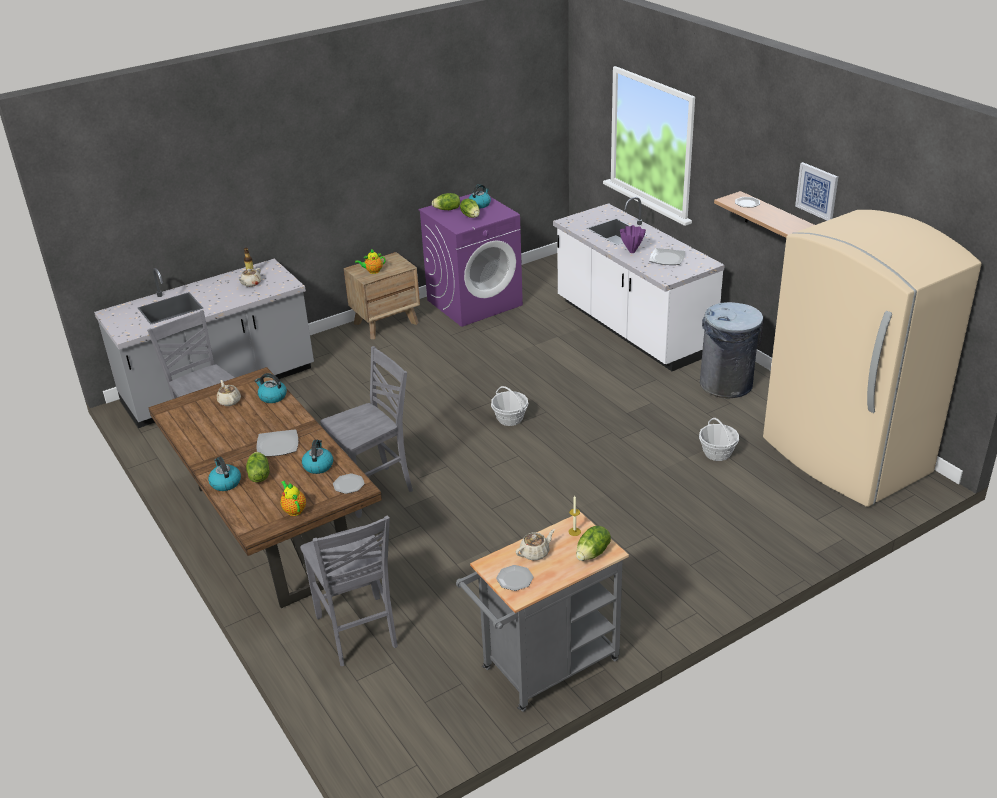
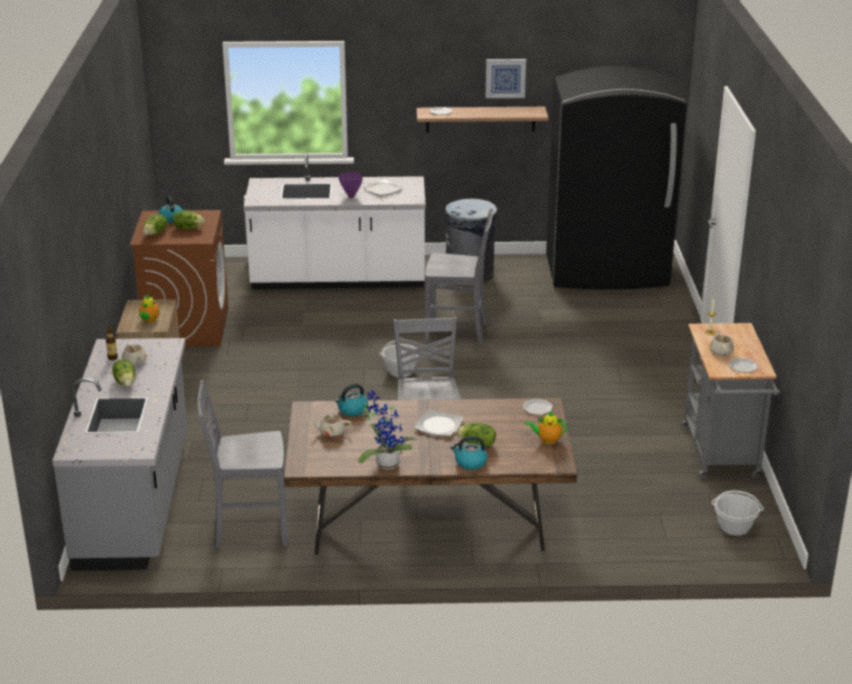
camera: 60 degrees left, 5 degrees down
(197, 442) = (385, 463): none -> potted plant
(318, 466) = (494, 414): kettle -> none
(358, 632) = (610, 522): grey chair -> grey chair (457, 332)
(474, 302) = (186, 327): purple washing machine -> brown washing machine
(593, 553) = (739, 333): lettuce -> lettuce (126, 382)
(717, 453) = (550, 310): basket -> basket (734, 526)
(844, 457) = (607, 272): beige fridge -> black fridge

